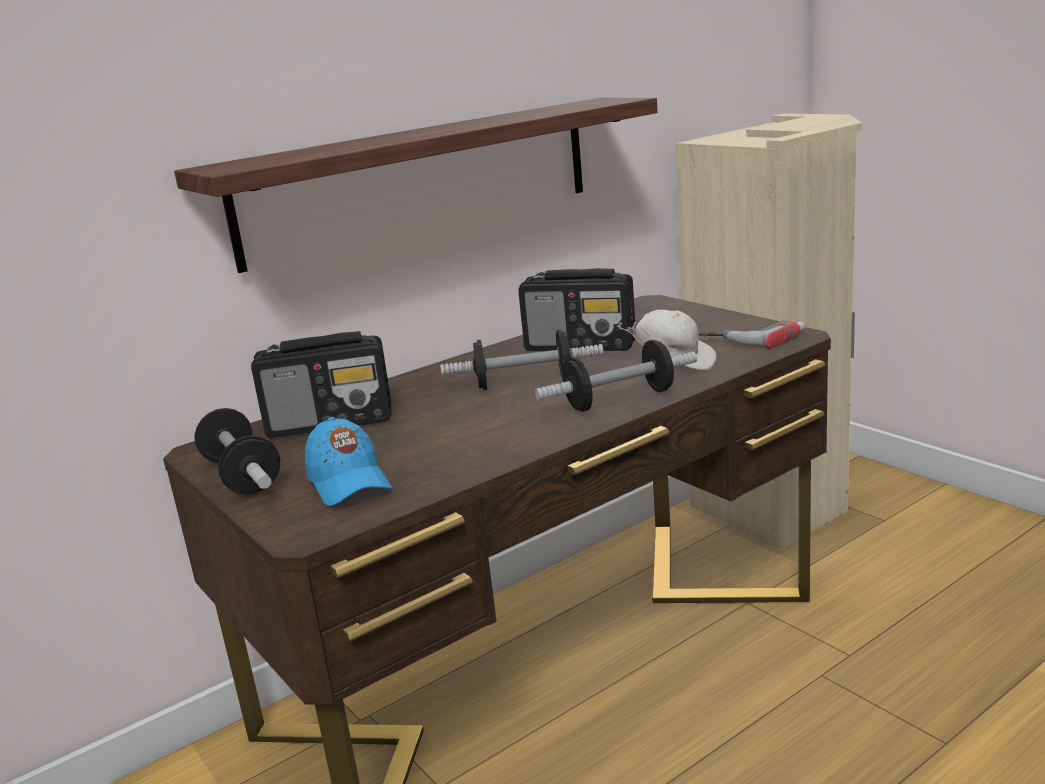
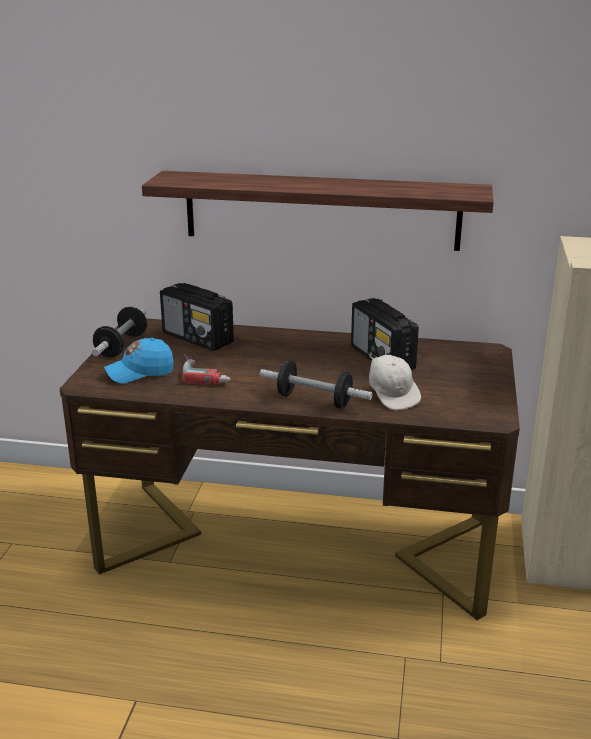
camera: 45 degrees right, 5 degrees up
(348, 482) = (140, 372): blue cap -> blue cap turned 45 degrees clockwise
(524, 383) = (306, 364): dumbbell -> none
(754, 337) = (471, 406): power drill -> power drill (206, 372)

